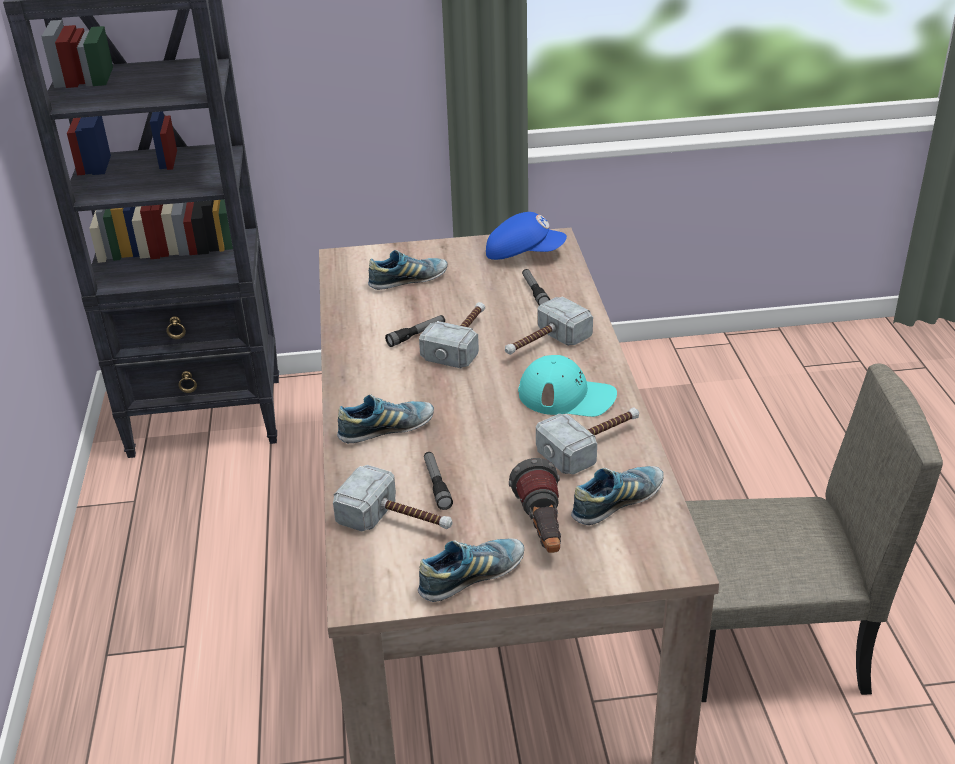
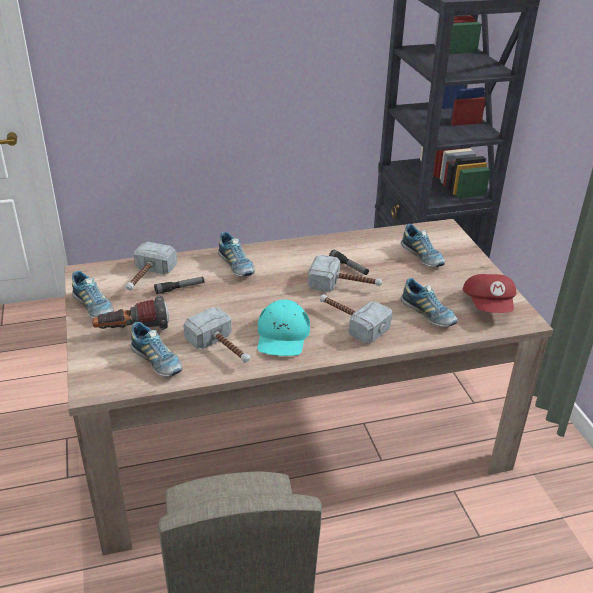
camera: 80 degrees right, 0 degrees up
(524, 254) = (489, 306): blue cap -> red cap
(534, 292) = (428, 314): flashlight -> shoe

